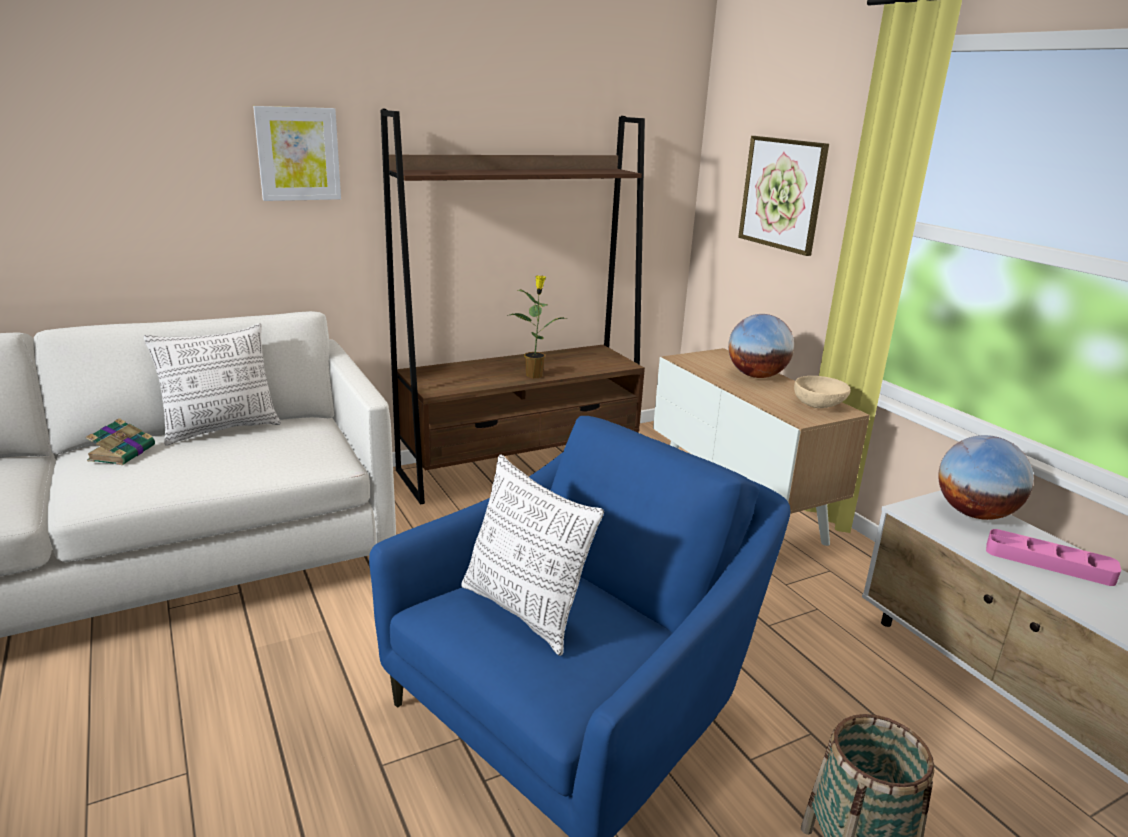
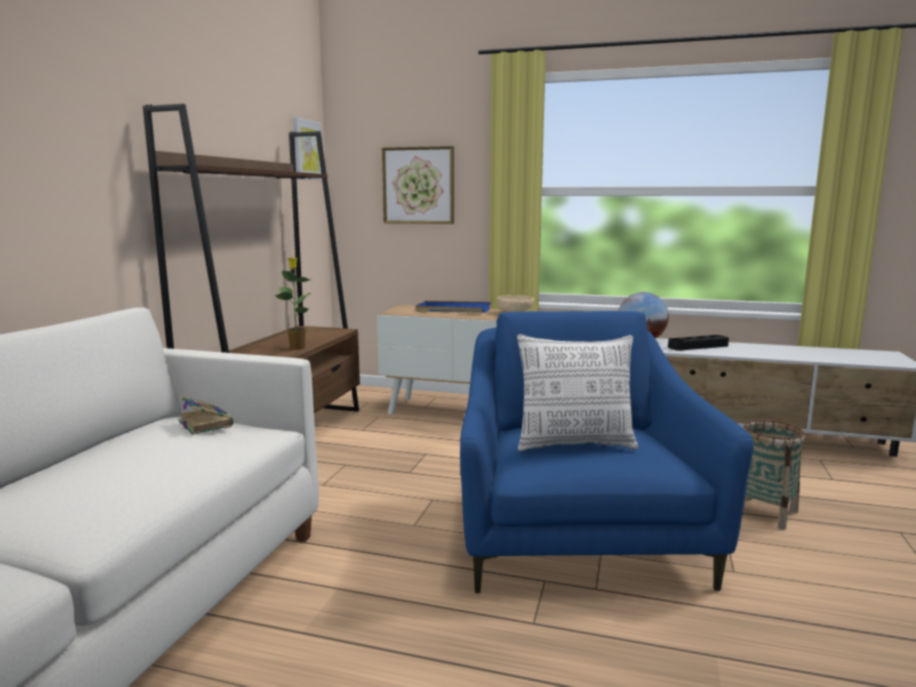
camera: 45 degrees left, 10 degrees down
(123, 452) = (49, 488): book -> book (205, 423)
(221, 429) = (108, 445): pillow -> none
(298, 154) = (71, 145): picture -> picture (306, 150)
(756, 376) = (453, 310): globe -> blue tray
(1049, 562) = (698, 346): pink tray -> black tray

